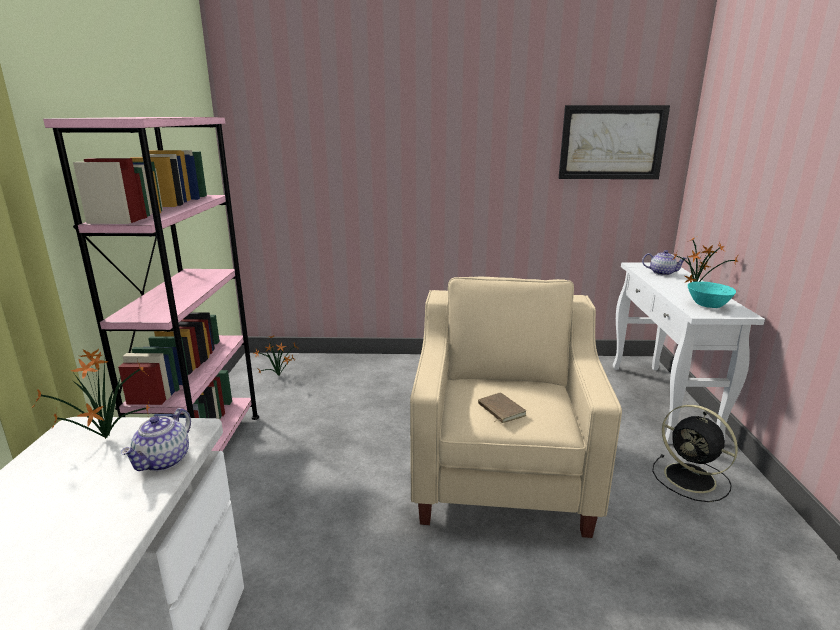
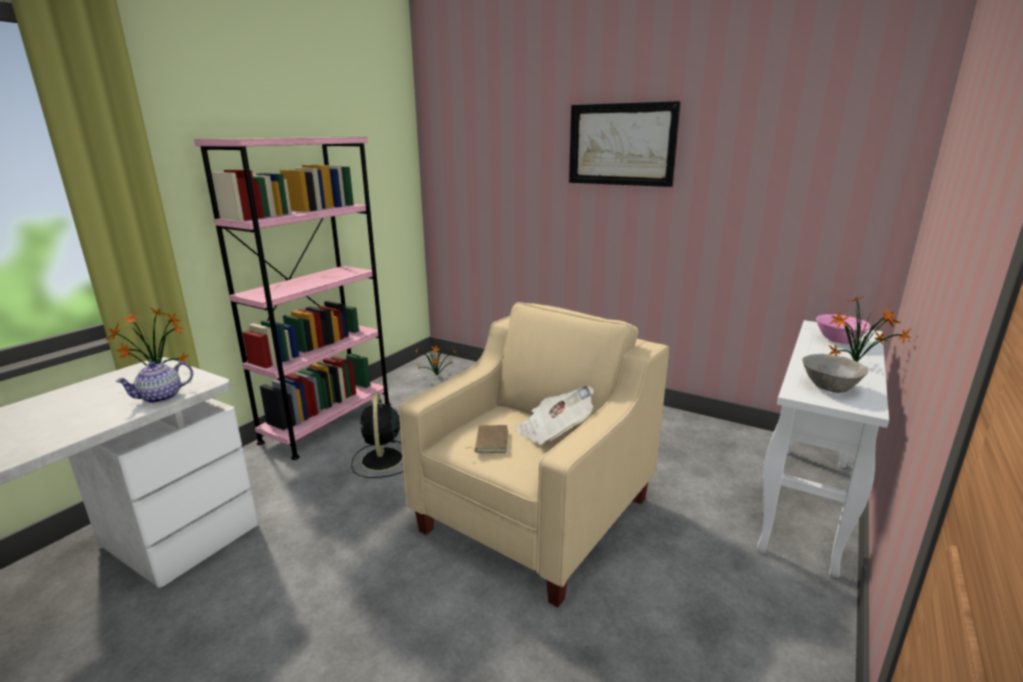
camera: 30 degrees right, 0 degrees up
(535, 387) = (554, 431): none -> newspaper
(612, 142) = (808, 168): picture -> picture (621, 144)
(662, 273) = (838, 340): teapot -> pink bowl
(692, 479) = (745, 599): black fan -> black fan (382, 460)
(707, 305) = (829, 387): turquoise bowl -> grey bowl

